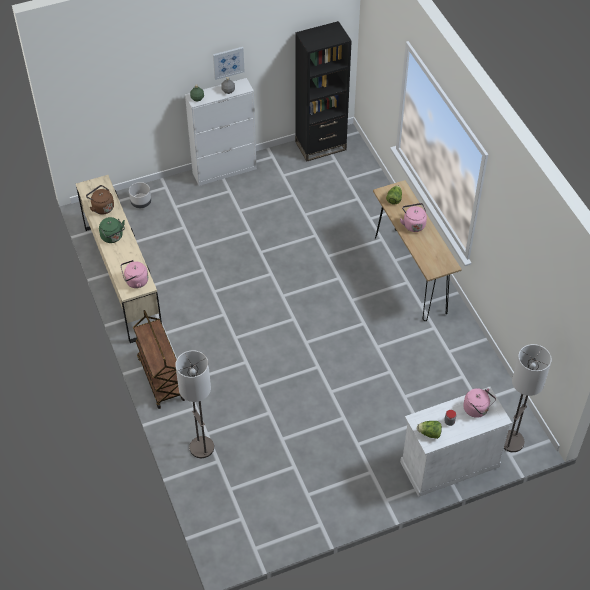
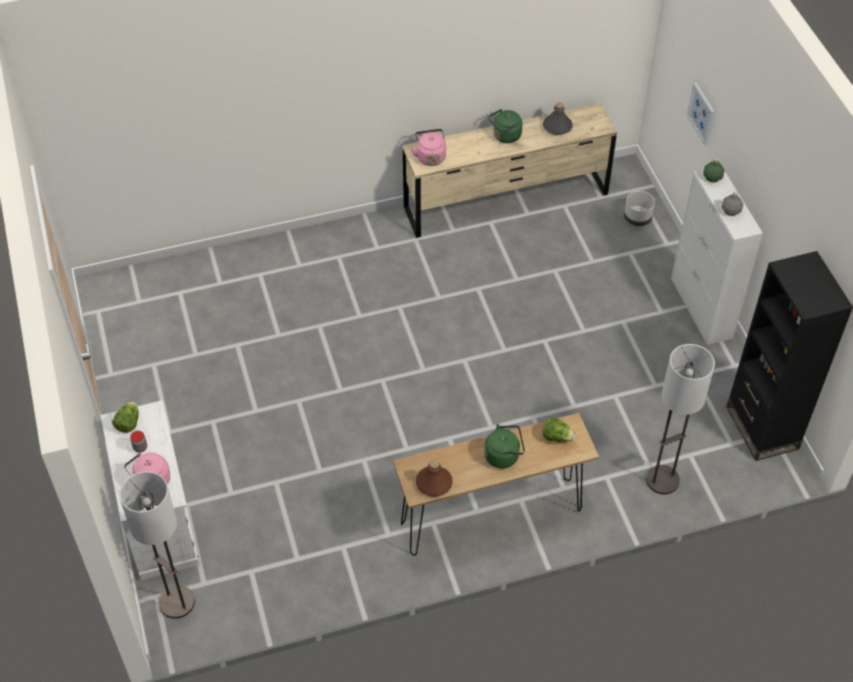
camera: 95 degrees right, 0 degrees up
(102, 207) = (557, 127): brown kettle -> grey bottle
(160, 378) = (347, 234): brown cart -> none
(202, 447) = (242, 269): floor lamp -> floor lamp (662, 480)
(228, 62) = (764, 191): picture -> picture (702, 113)
(413, 224) = (504, 455): pink kettle -> green kettle
(441, 257) = (434, 483): none -> brown bottle

